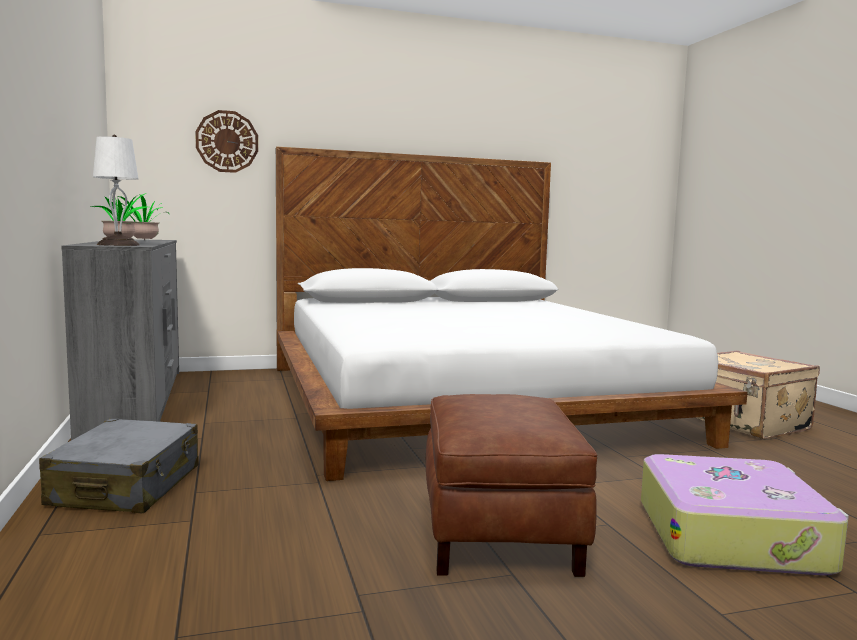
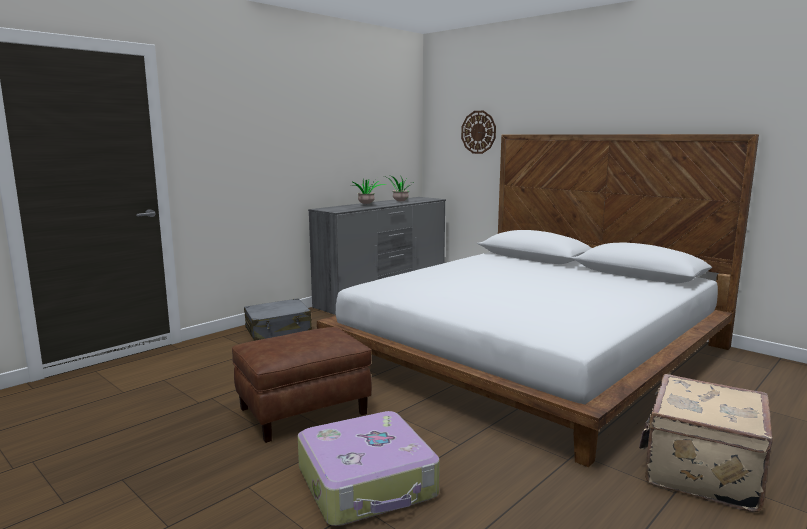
camera: 60 degrees right, 5 degrees up
(117, 245) = (336, 209): white table lamp -> none

